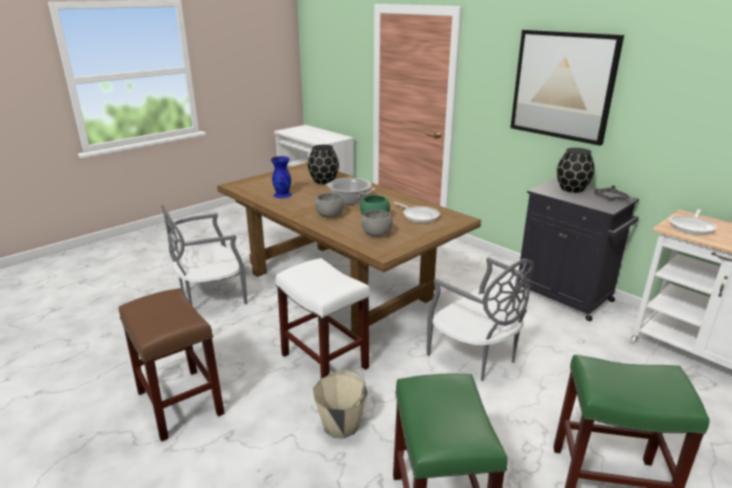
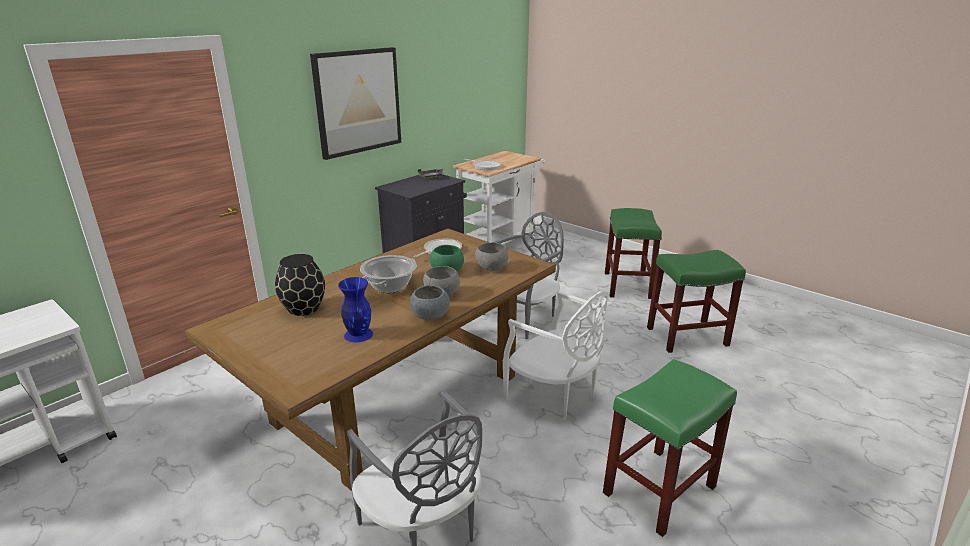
camera: 95 degrees left, 0 degrees up
(179, 403) = (659, 491): brown stool -> green stool
(297, 212) = (430, 316): none -> grey bowl
(323, 361) = (554, 396): white stool -> white chair
(341, 424) = (633, 378): beige bucket -> none
(571, 189) = (407, 185): black vase -> none

